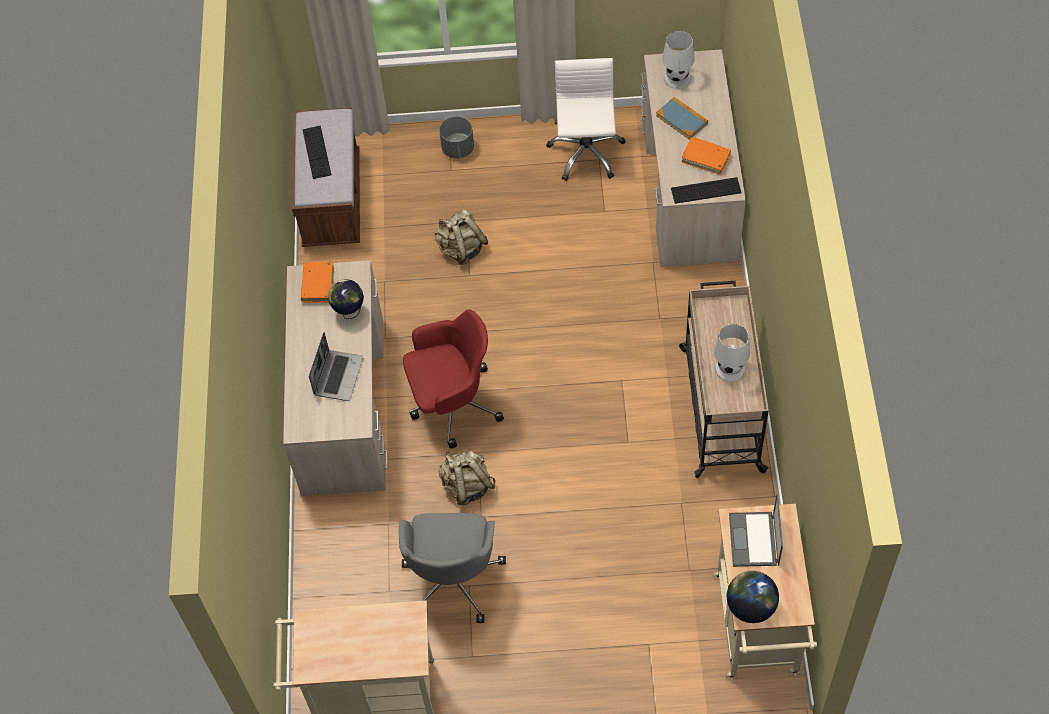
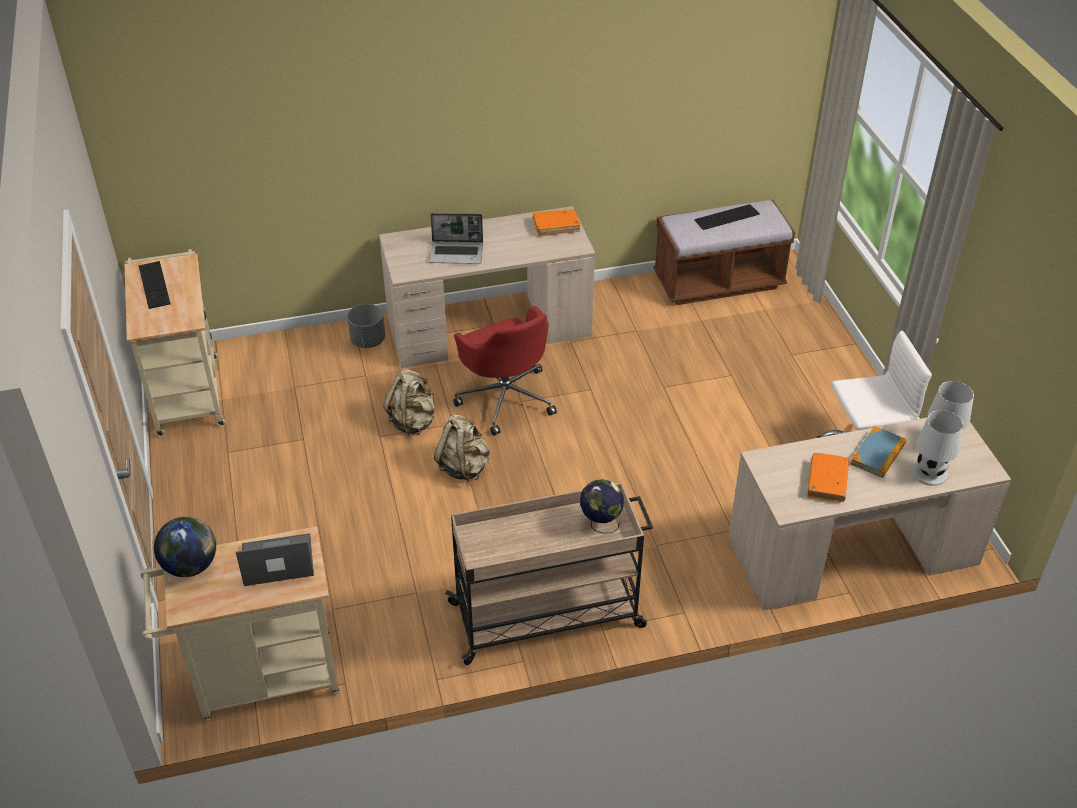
camera: 75 degrees right, 15 degrees down
(349, 312) = (530, 249): globe -> globe (600, 523)
(453, 579) = (309, 427): grey office chair -> none
(457, 149) = (821, 355): grey planter -> grey planter (367, 340)
(461, 249) = (694, 376): beige backpack -> beige backpack (464, 467)
(706, 190) = (778, 487): keyboard -> keyboard (154, 285)
(729, 369) = (528, 539): white table lamp -> white table lamp (929, 472)

